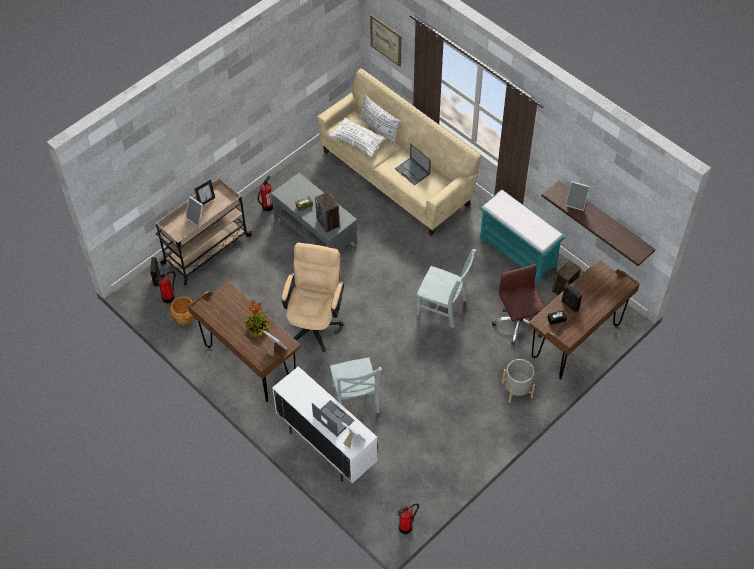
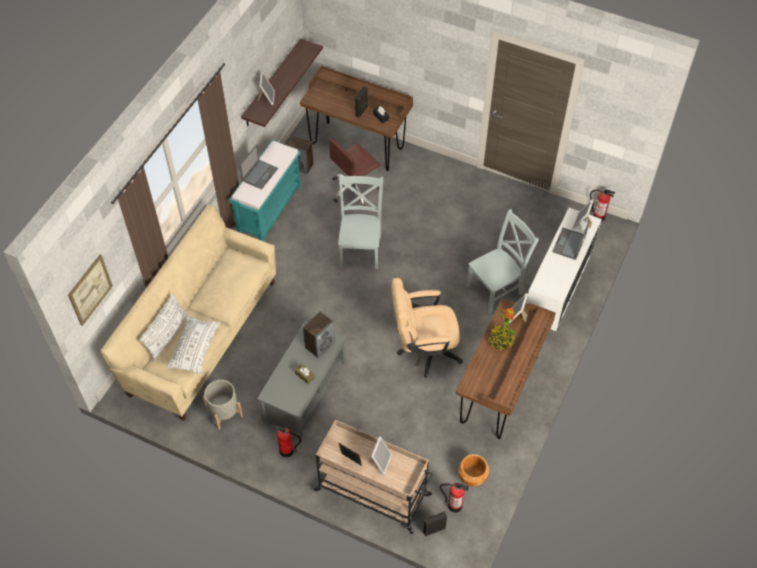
camera: 110 degrees left, 0 degrees up
(413, 171) = (225, 283): laptop -> laptop (260, 174)
(517, 390) = (426, 175): grey planter -> grey planter (224, 412)

